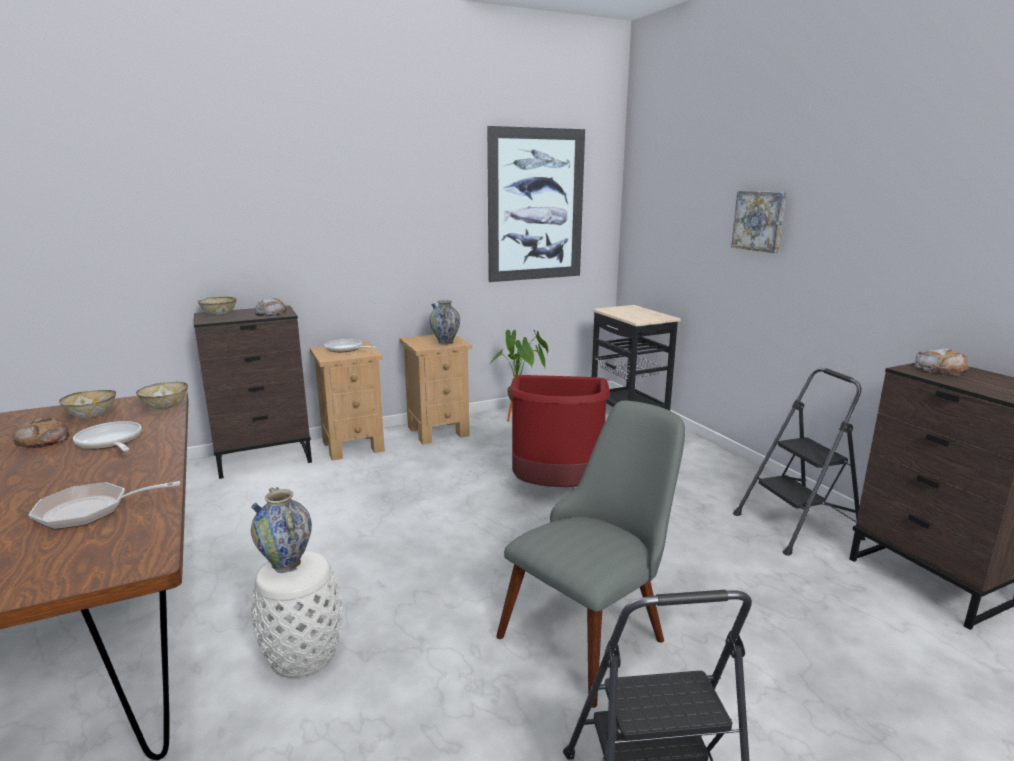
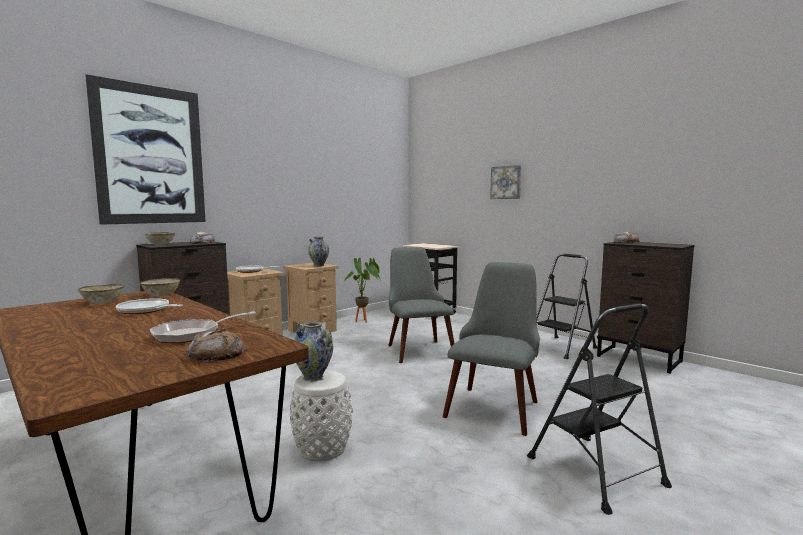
camera: 20 degrees left, 10 degrees down
(42, 440) = (81, 314): bread -> bread (216, 354)
(536, 205) = (363, 180): picture -> picture (151, 155)
(557, 489) = (417, 348): red trash can -> grey chair

